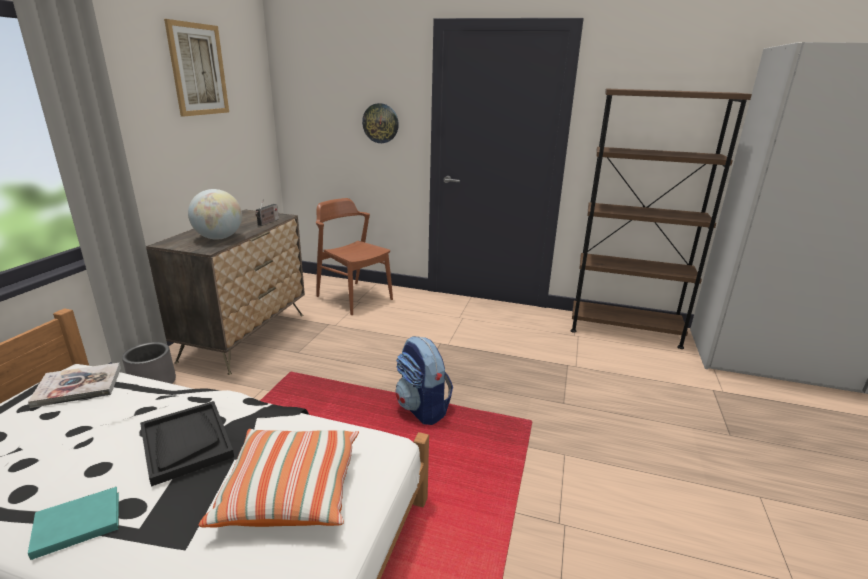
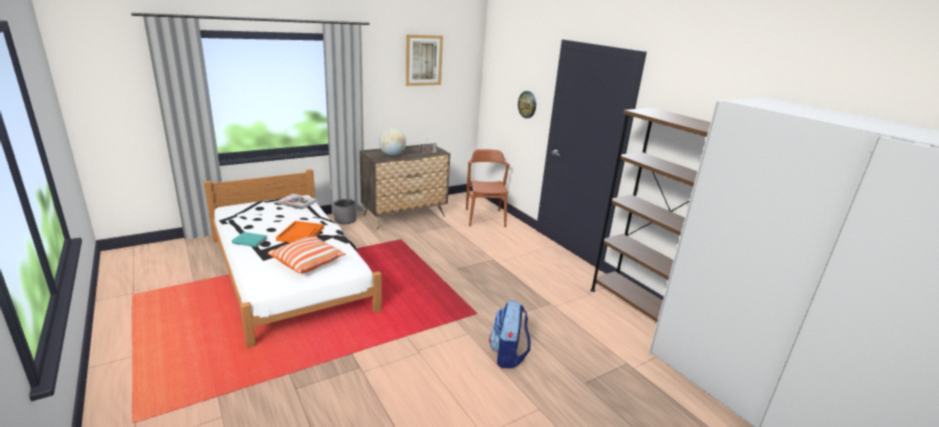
camera: 40 degrees right, 0 degrees up
(186, 442) = (300, 234): black tray -> orange tray
(422, 408) = (434, 281): backpack -> backpack (508, 355)

